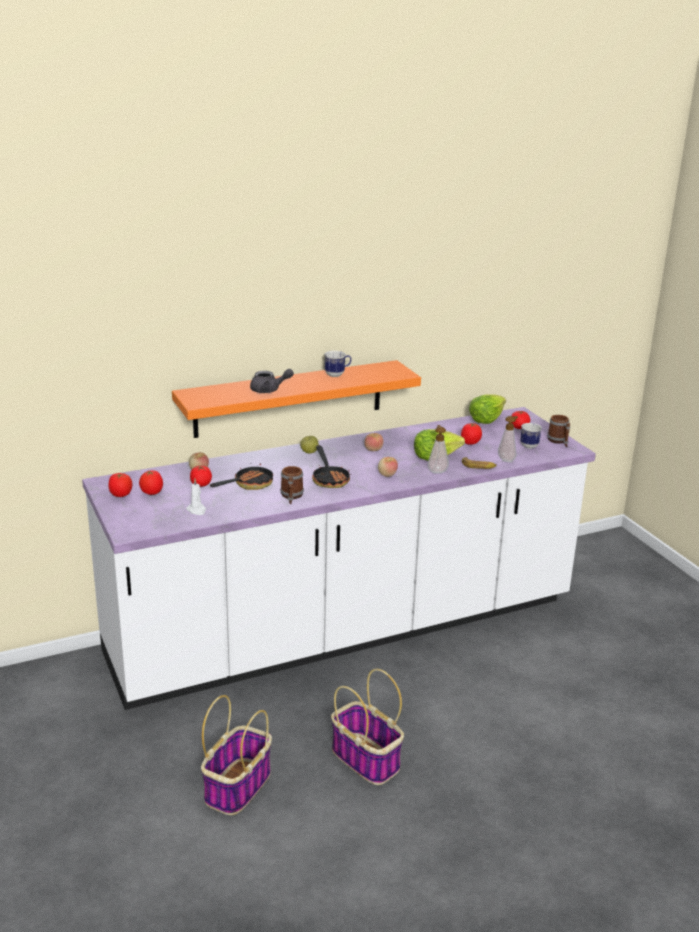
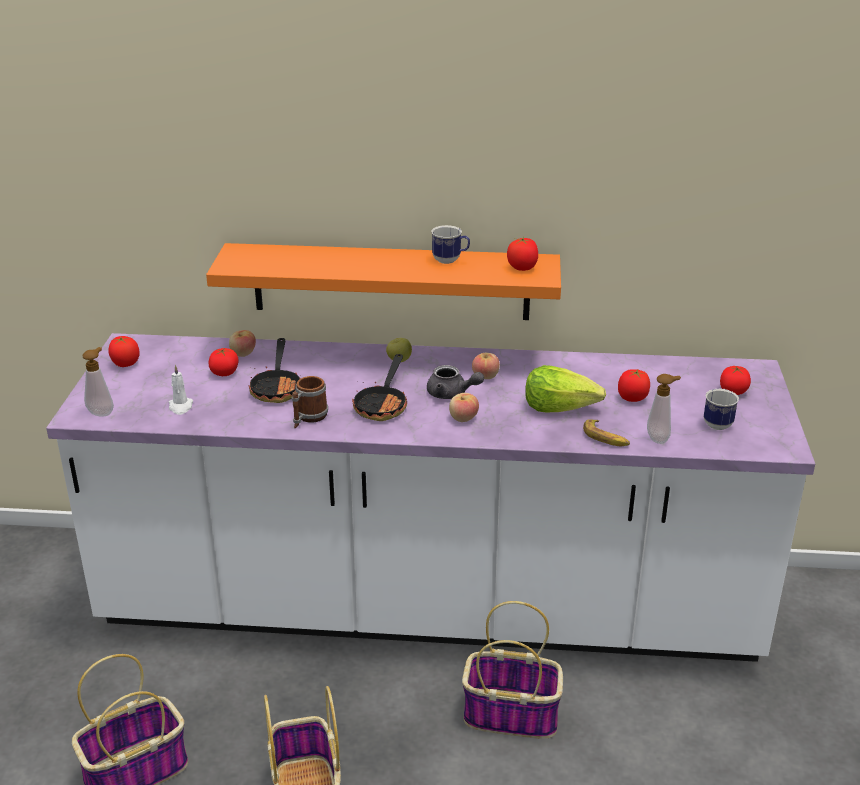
camera: 30 degrees right, 5 degrees up
(152, 492) = (160, 369): tomato -> tomato (522, 268)
(248, 484) = (277, 387): frying pan -> frying pan turned 105 degrees clockwise
(269, 390) = (336, 266): grey teapot -> grey teapot (451, 394)
(437, 471) = (537, 430): soap dispenser -> soap dispenser (102, 412)
(447, 672) = (512, 715): none -> basket
(486, 419) = (696, 367): lettuce -> none
(559, 441) = (773, 429): mug -> none

